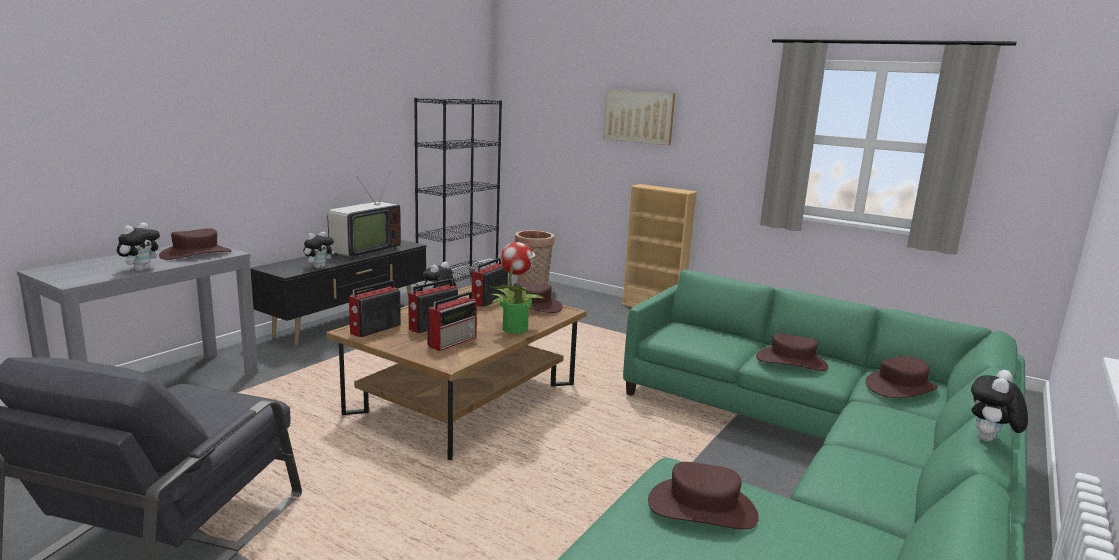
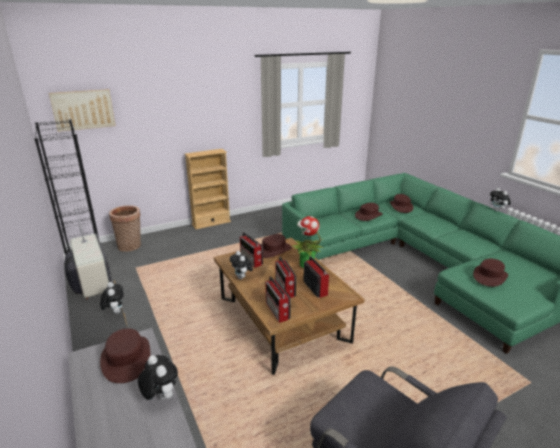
camera: 60 degrees left, 10 degrees up
(639, 117) = (174, 110): picture -> picture (83, 110)

